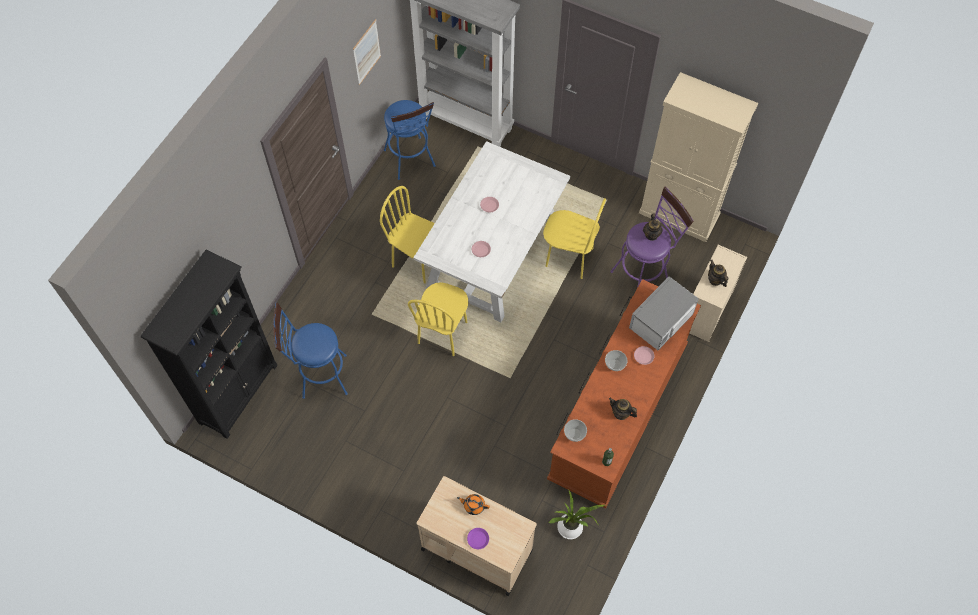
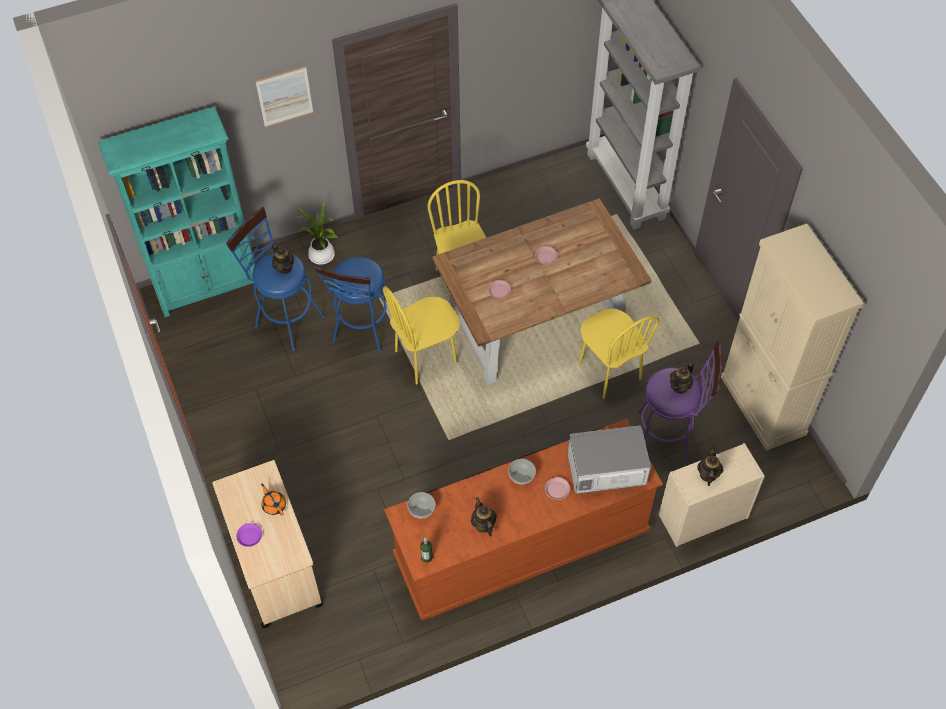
camera: 40 degrees right, 5 degrees down
(238, 393) = (208, 287): black bookcase -> turquoise bookcase
(317, 337) = (284, 267): none -> teapot
(366, 52) = (525, 34): picture -> picture (284, 96)
(411, 161) = (541, 189): blue stool -> blue stool (362, 332)
(492, 254) = (538, 319): white dining table -> brown dining table
(572, 528) = (376, 615): potted plant -> potted plant (323, 257)

